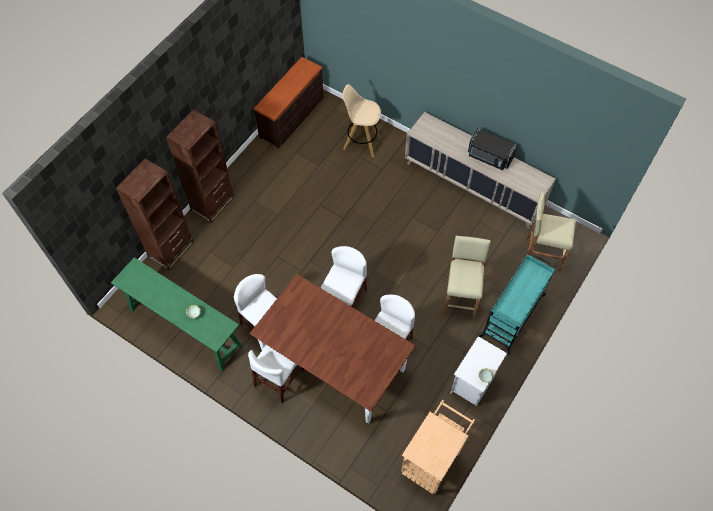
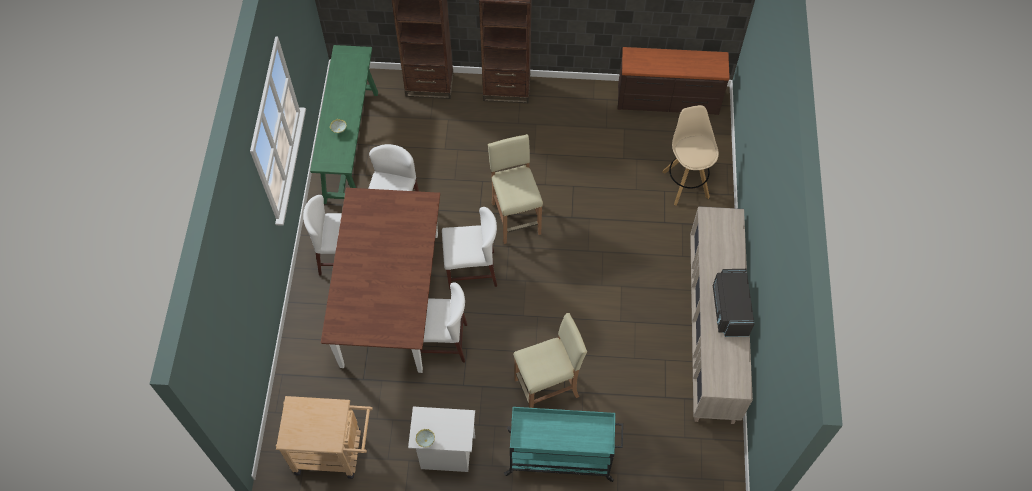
camera: 60 degrees right, 0 degrees up
(541, 254) = (667, 452): beige stool -> beige stool (515, 218)

